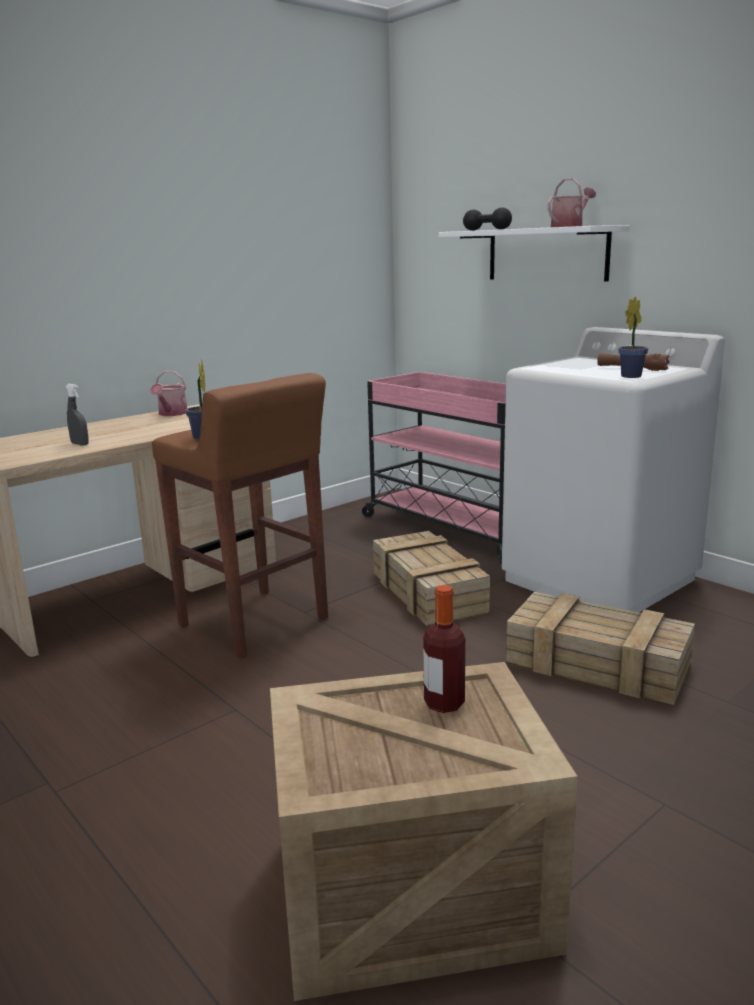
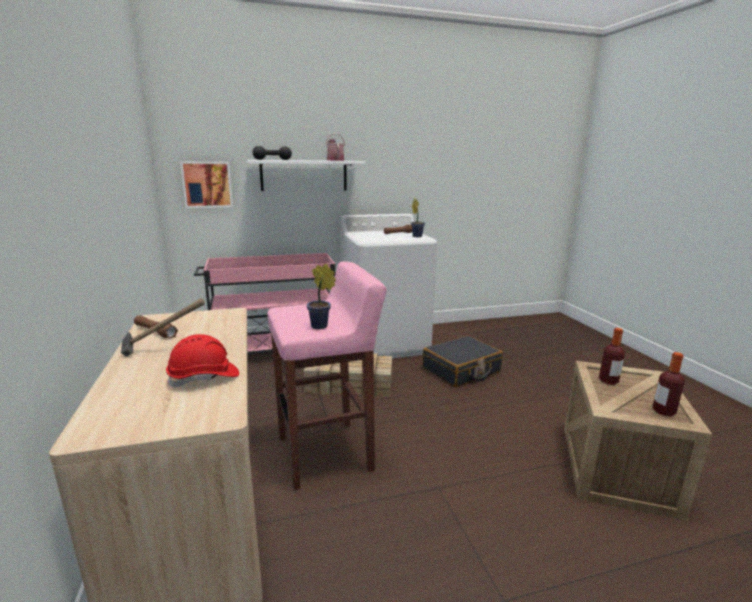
camera: 65 degrees left, 0 degrees up
(80, 444) = (204, 378): grey spray bottle -> red hard hat
(130, 424) = (163, 350): none -> hammer
(171, 414) = (155, 332): watering can -> brown flashlight
(255, 623) = (326, 453): brown stool -> pink stool
(351, 766) = (663, 411): none -> bottle
(435, 268) = (207, 184): none -> picture
(600, 664) = (461, 370): crate -> black suitcase

